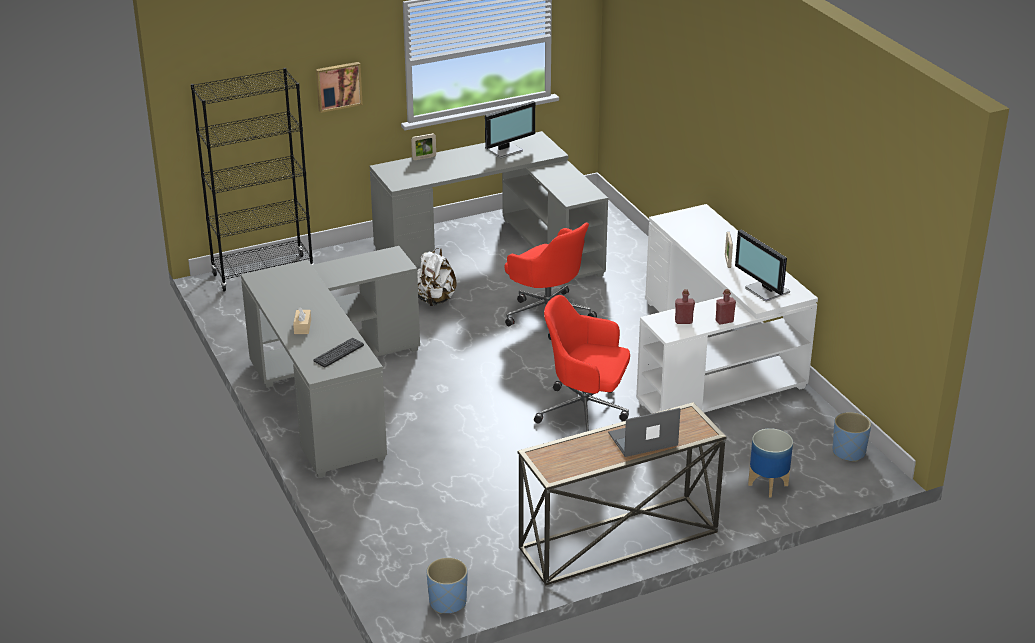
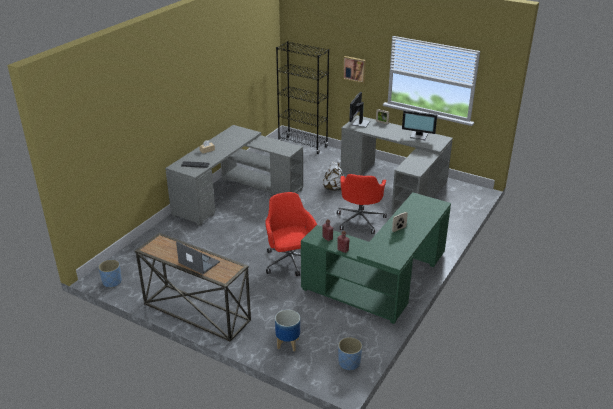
camera: 55 degrees right, 0 degrees up
(715, 359) = (384, 283): white desk -> green desk
(766, 291) = (384, 251): monitor -> monitor (359, 123)

